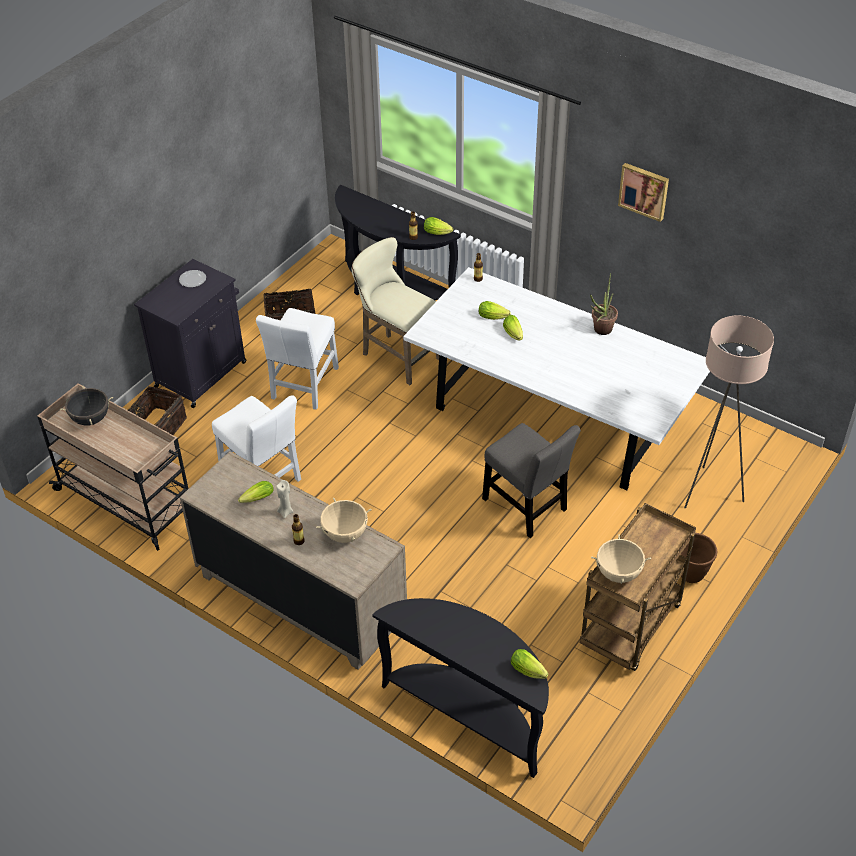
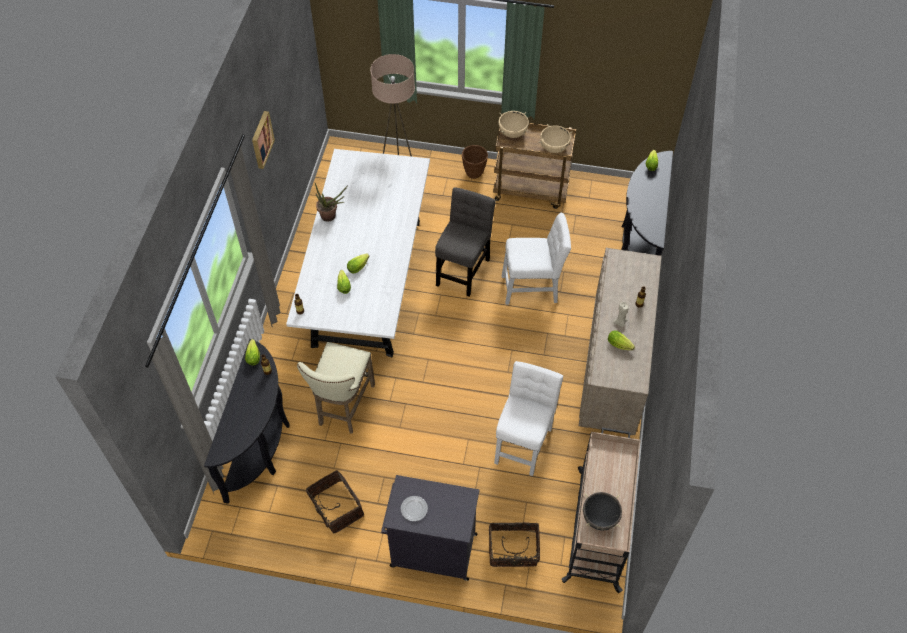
camera: 115 degrees left, 10 degrees up
(304, 386) = (410, 460): white chair -> white chair (533, 288)
(345, 534) = (617, 281): beige cooking pot -> beige cooking pot (512, 133)

